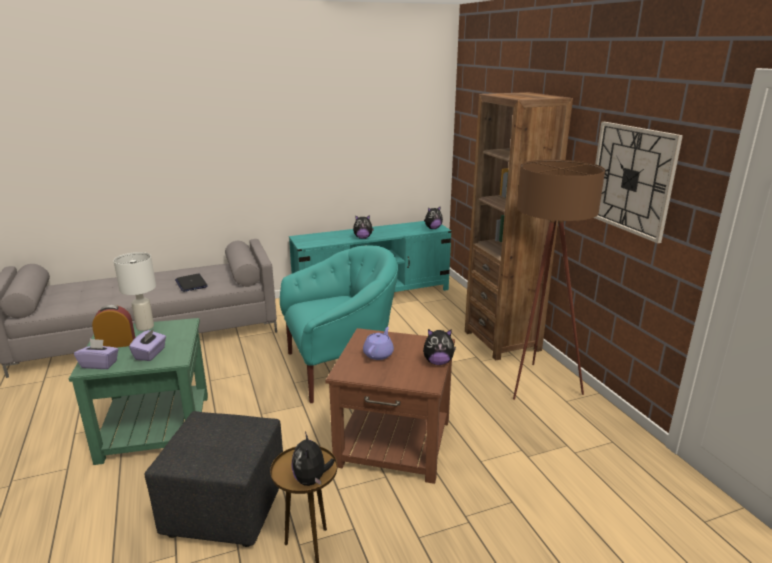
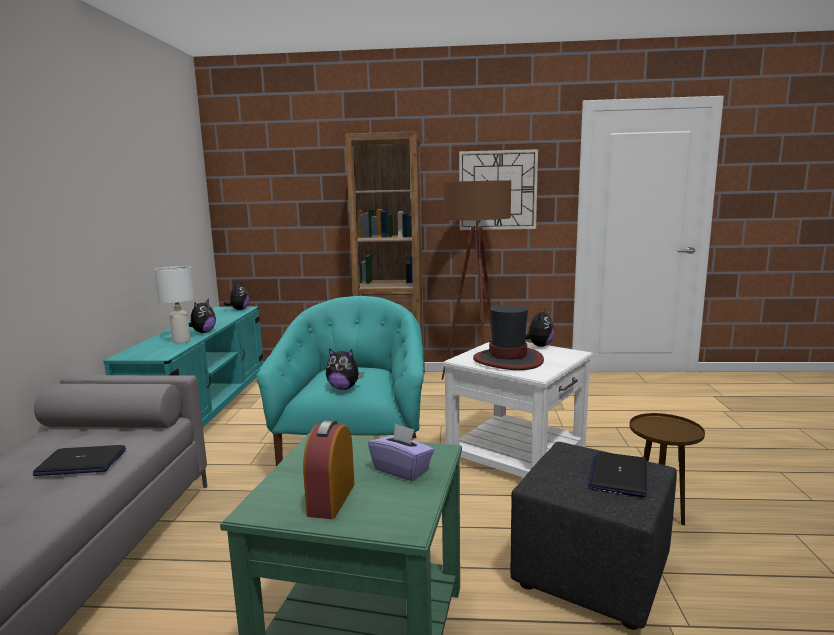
camera: 65 degrees left, 10 degrees down
(99, 364) = (400, 514): purple tissue box -> none
(145, 327) = (291, 472): white table lamp -> white table lamp (182, 341)
(218, 451) = (618, 475): none -> laptop
(311, 480) = (683, 428): plush toy -> plush toy (344, 388)
(378, 354) = (508, 360): purple teapot -> hat
(394, 442) = (517, 455): brown side table -> white side table

